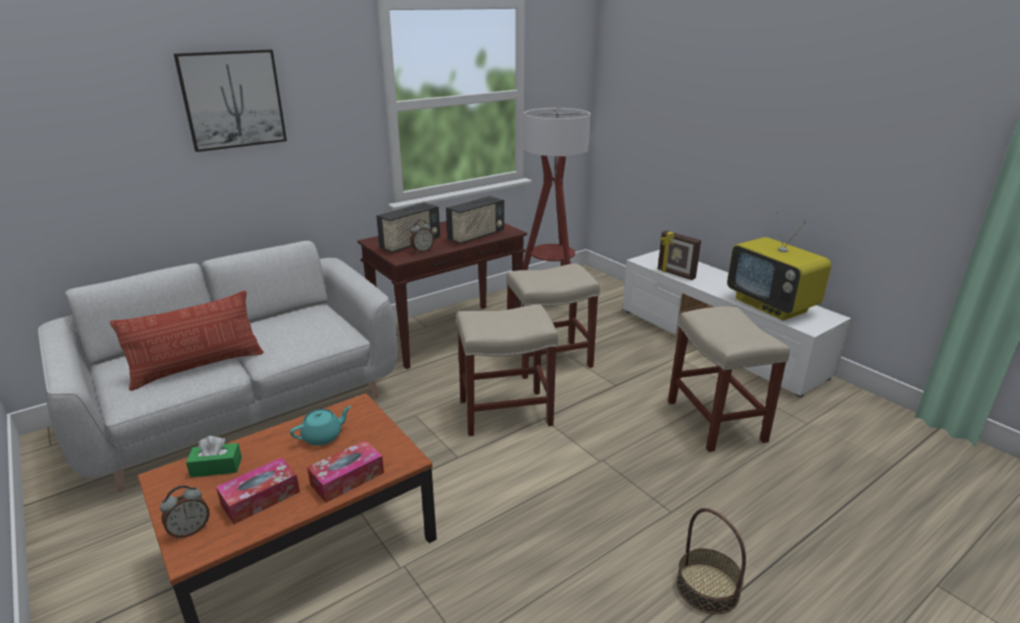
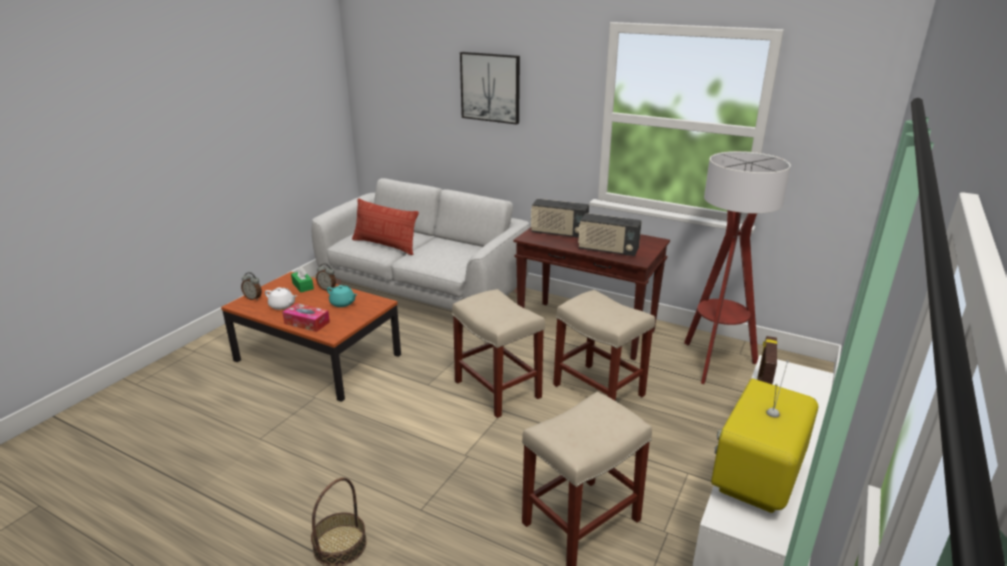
camera: 65 degrees right, 0 degrees up
(260, 498) = (282, 306): tissue box -> white teapot
(422, 250) = (551, 240): alarm clock -> alarm clock (327, 289)

